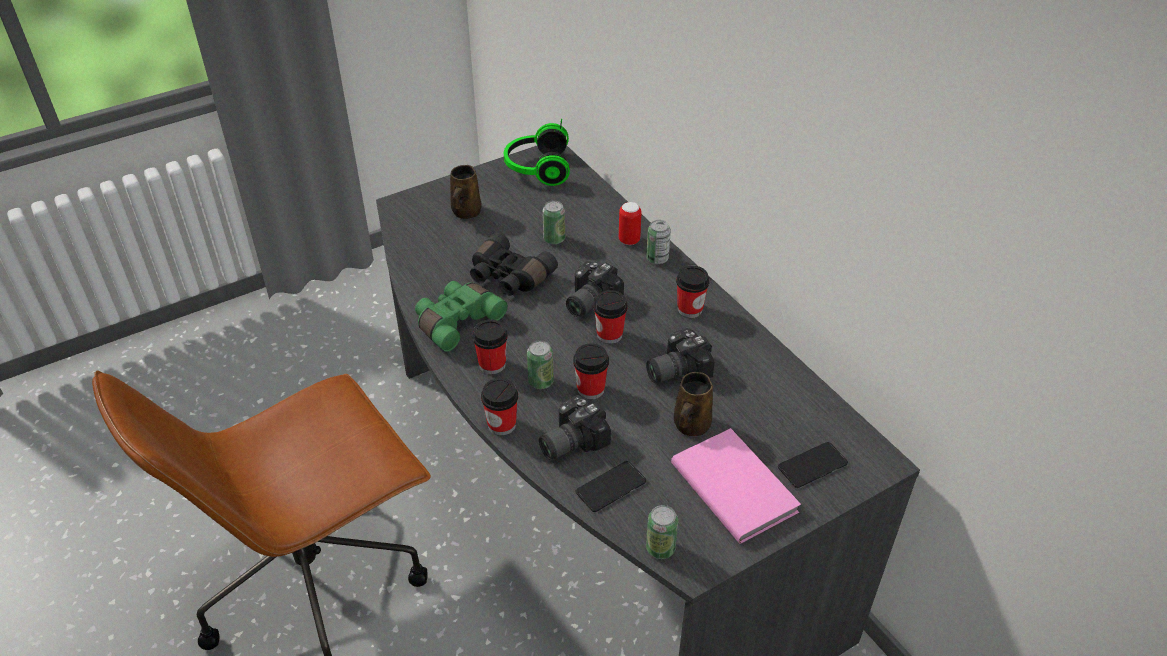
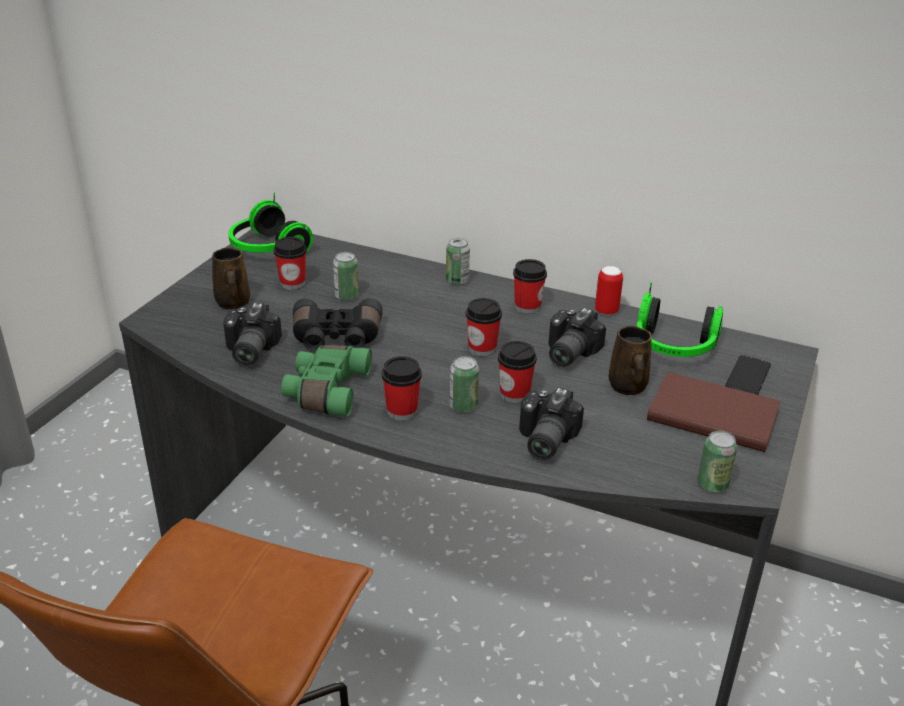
camera: 35 degrees left, 10 degrees down
(502, 425) = (467, 454): cup -> cup (292, 283)
(588, 301) = (433, 331): camera -> camera (248, 351)
(611, 487) = (619, 459): phone -> none
(629, 240) = (417, 276): can -> can (606, 311)
(735, 485) = (711, 414): pink book -> brown book
(775, 406) = (673, 348): none -> headphones

